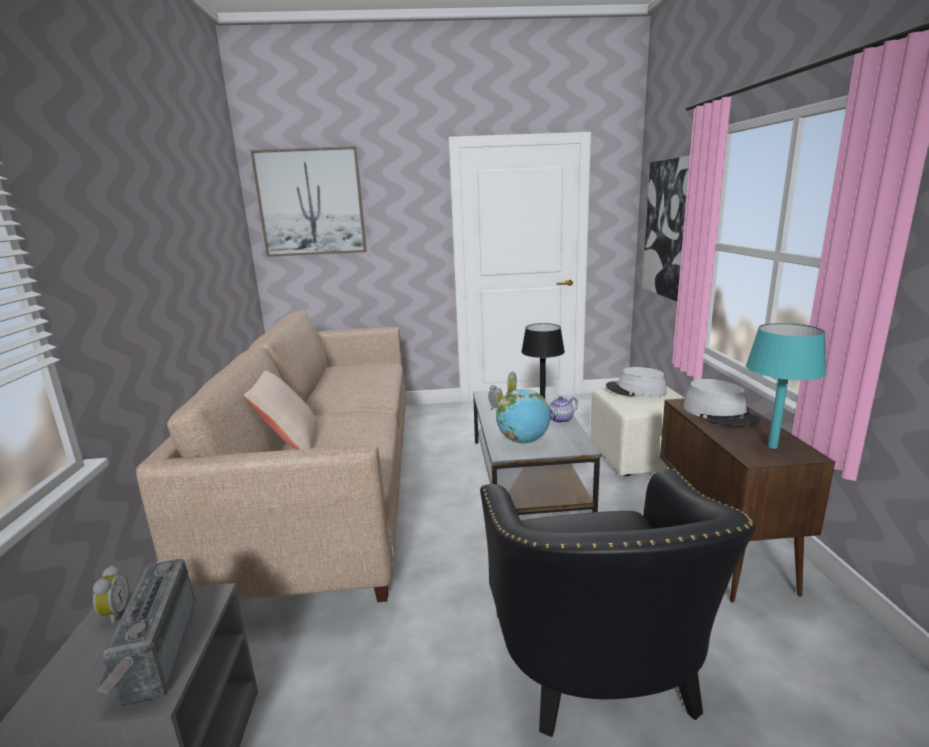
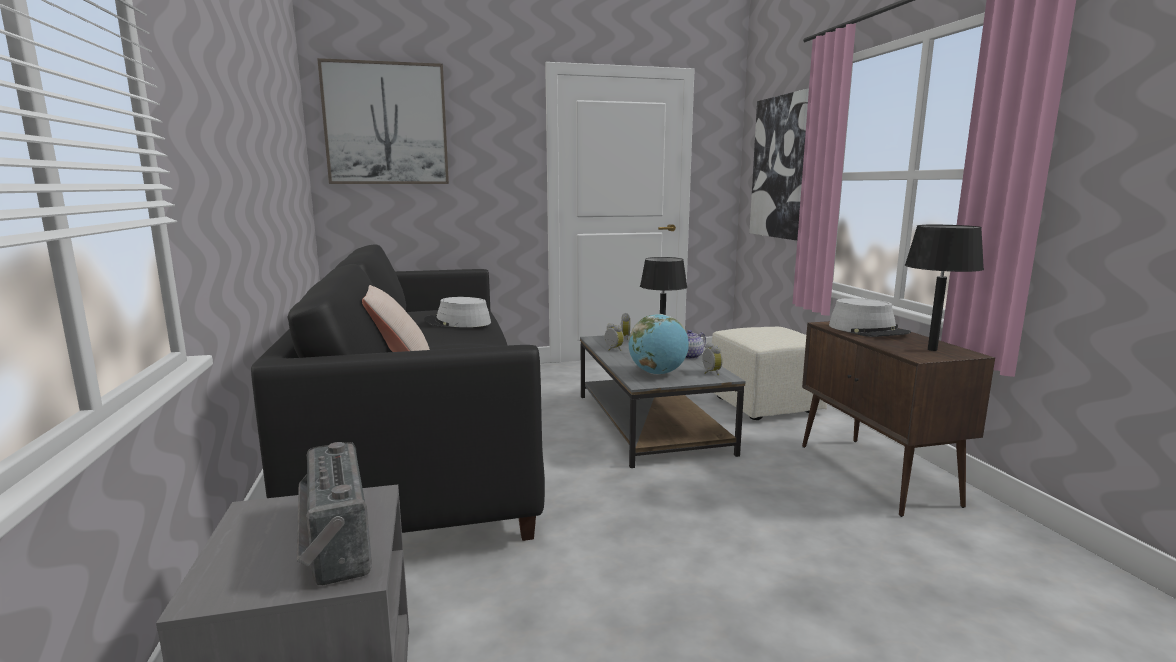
camera: 10 degrees left, 5 degrees down
(114, 614) = (258, 516): alarm clock -> alarm clock (710, 373)
(328, 489) = (421, 444): beige sofa -> black sofa
(599, 668) = (790, 578): black armchair -> none
(635, 390) = (759, 330): grey hat -> grey hat (457, 322)
(772, 446) = (932, 349): turquoise table lamp -> black table lamp

